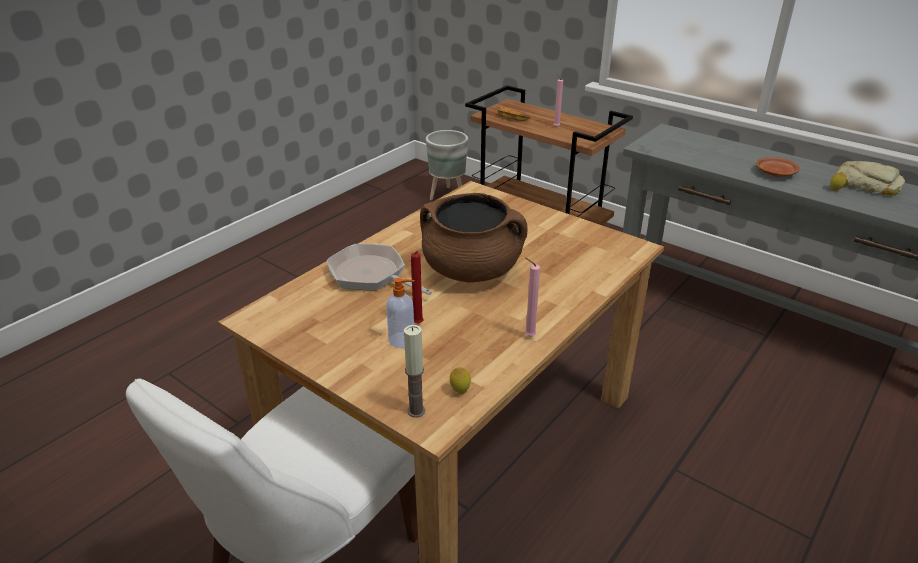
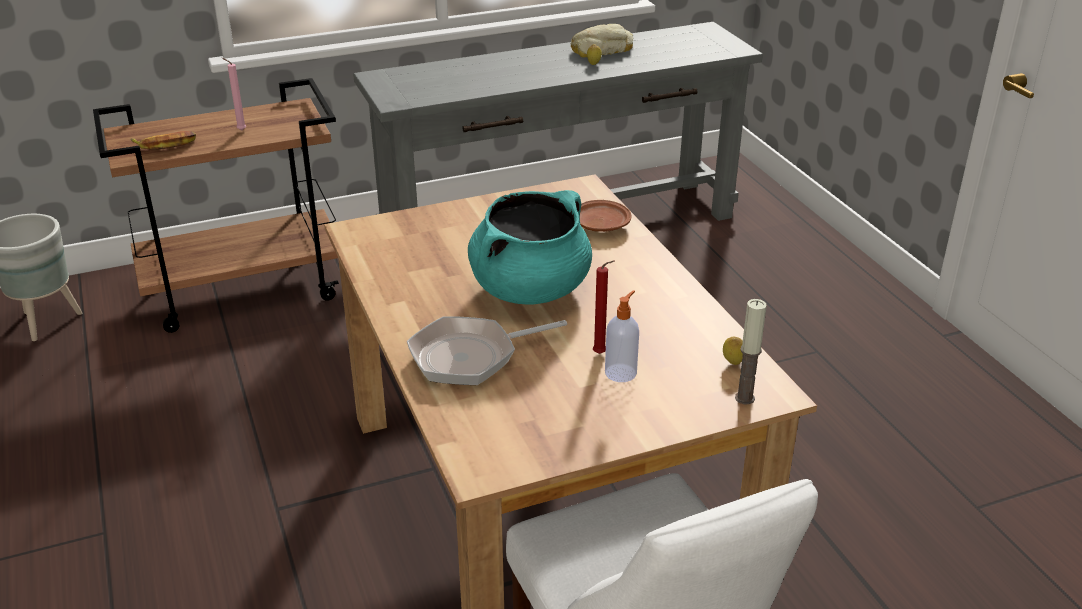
camera: 60 degrees left, 0 degrees up
(472, 271) = (530, 289): brown cooking pot -> turquoise cooking pot
(528, 336) = (677, 297): pink candle -> none
(775, 173) = (533, 71): brown plate -> brown plate (600, 225)

